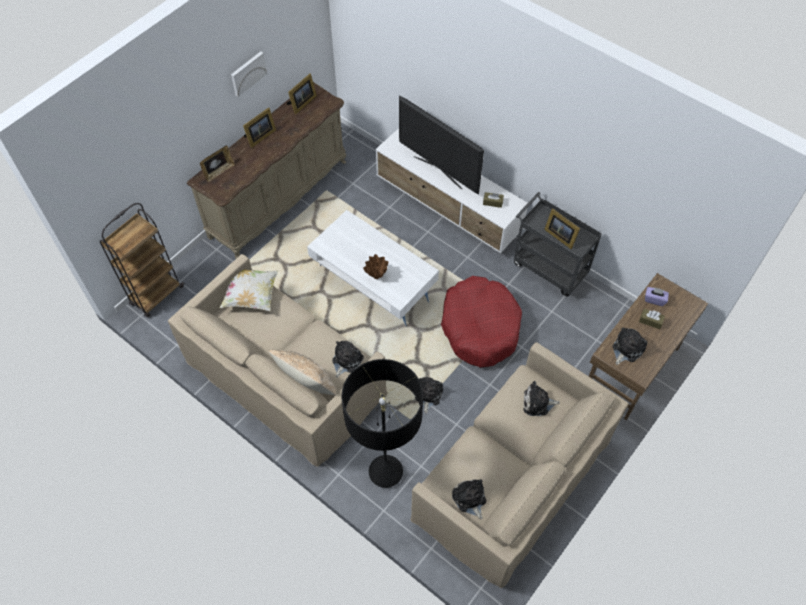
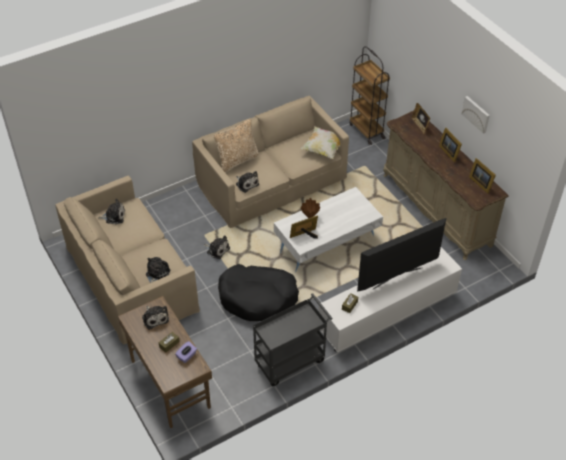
camera: 110 degrees right, 10 degrees down
(385, 473) = (173, 212): black floor lamp -> none
(480, 327) = (258, 298): red dog bed -> black dog bed
(559, 235) = (286, 326): picture frame -> picture frame (305, 235)

